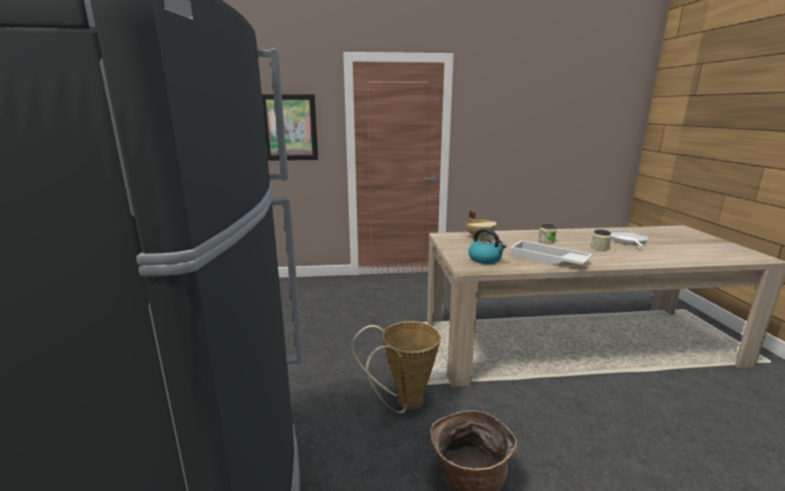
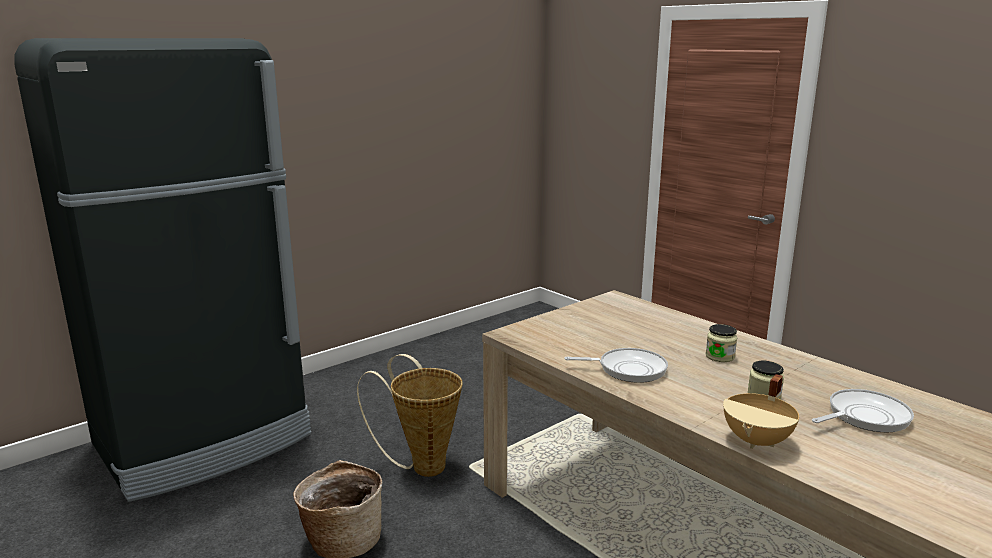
camera: 55 degrees right, 0 degrees up
(290, 127) = (592, 111): picture -> none
(480, 237) = (650, 317): beige cooking pot -> beige cooking pot (758, 441)
(485, 259) = (562, 336): kettle -> none
(548, 260) = (628, 369): white tray -> frying pan

